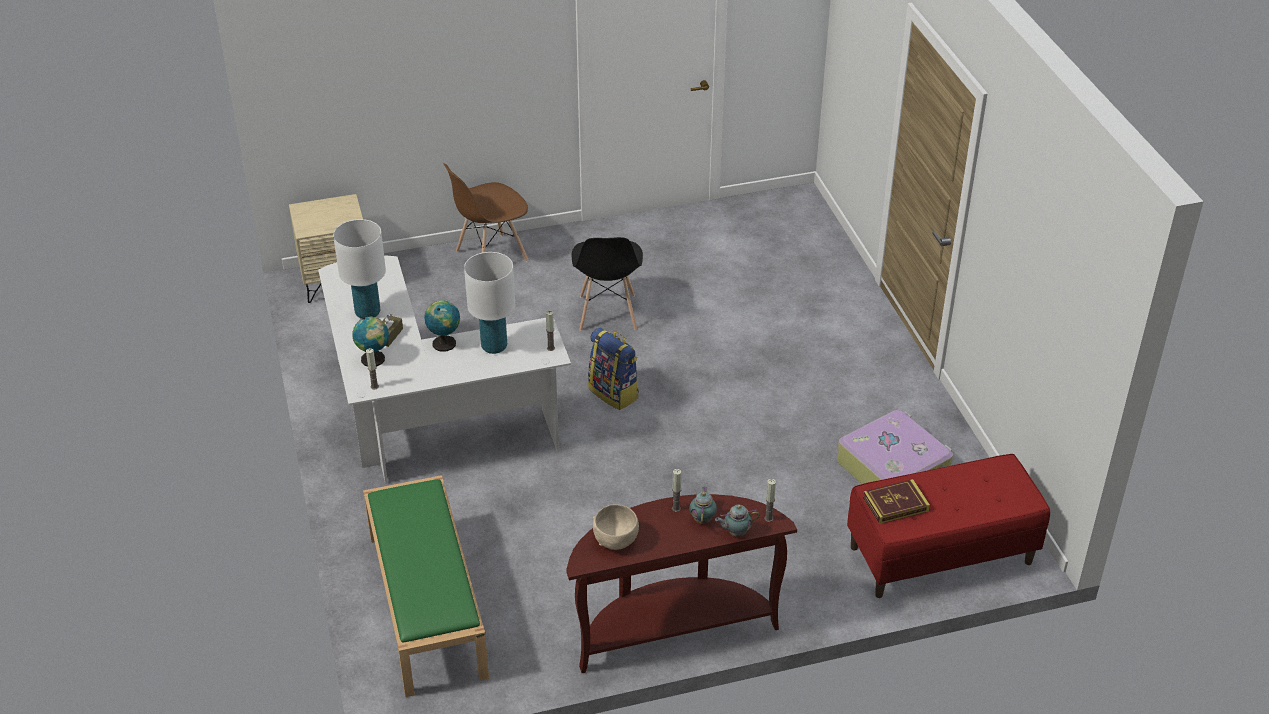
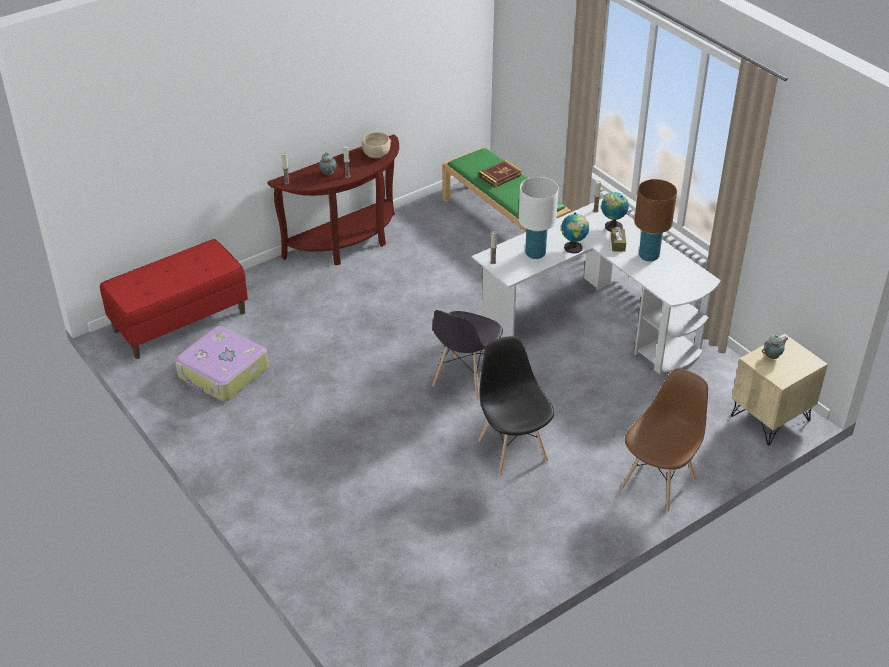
camera: 160 degrees right, 0 degrees up
(368, 313) = (648, 256): white table lamp -> brown table lamp
(614, 393) = (465, 379): backpack -> grey chair
(736, 532) = (305, 172): teapot -> teapot (772, 356)
(895, 504) = (210, 261): book -> book (500, 176)

